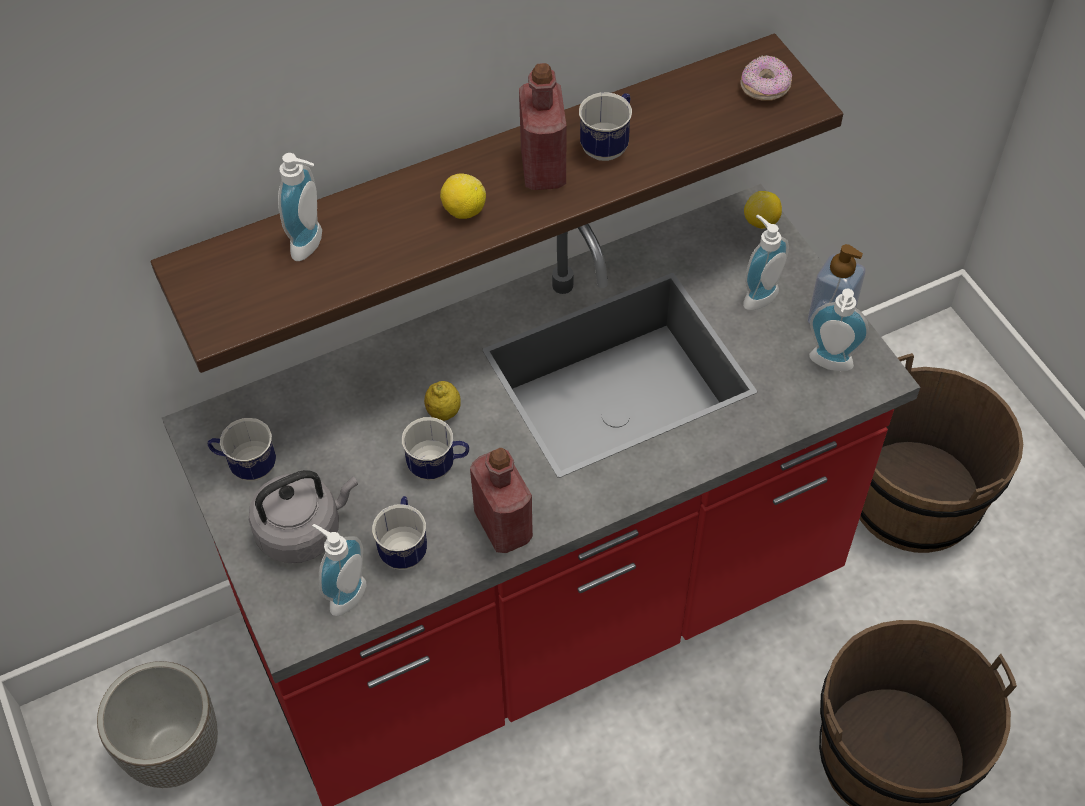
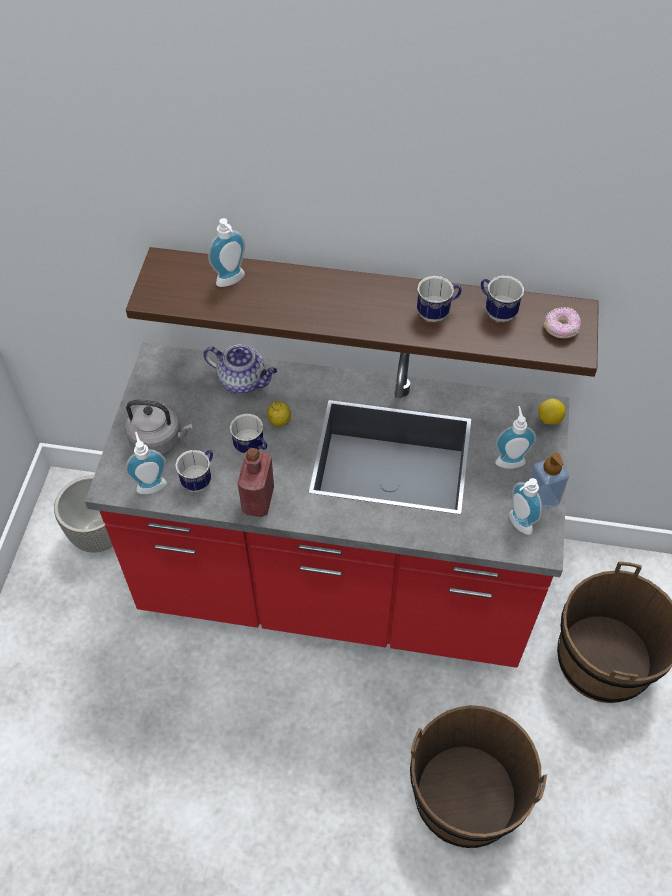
camera: 35 degrees right, 0 degrees up
(247, 467) = (160, 391): mug -> mug (496, 311)
(350, 388) = (243, 381): none -> teapot
(463, 211) = (325, 306): lemon -> none
(543, 169) = (388, 306): red bottle -> none

